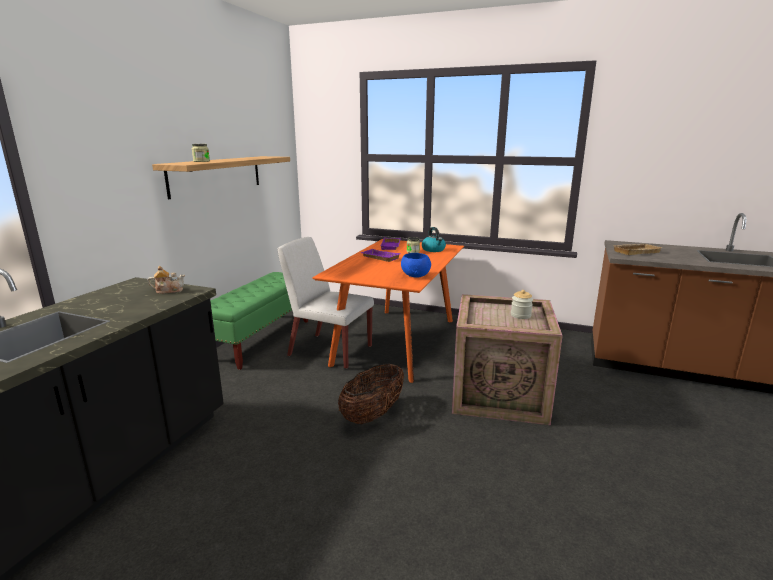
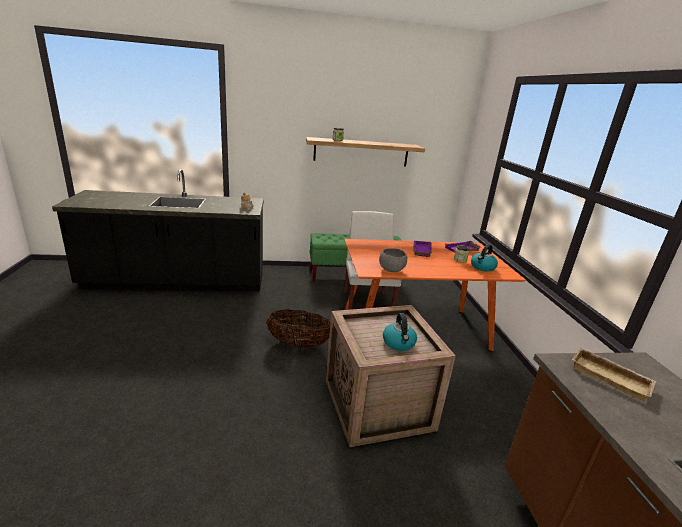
camera: 60 degrees right, 5 degrees up
(415, 275) = (391, 269): blue bowl -> grey bowl
(520, 315) = (399, 343): jar -> kettle

